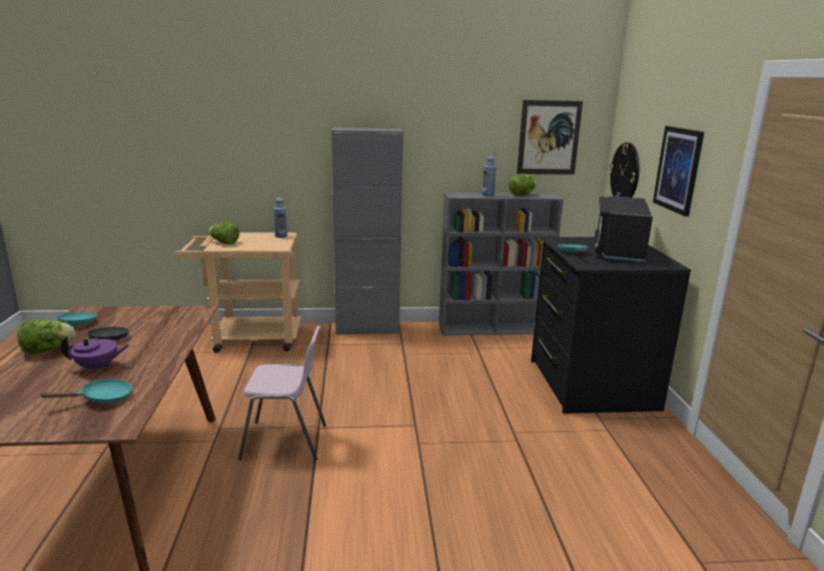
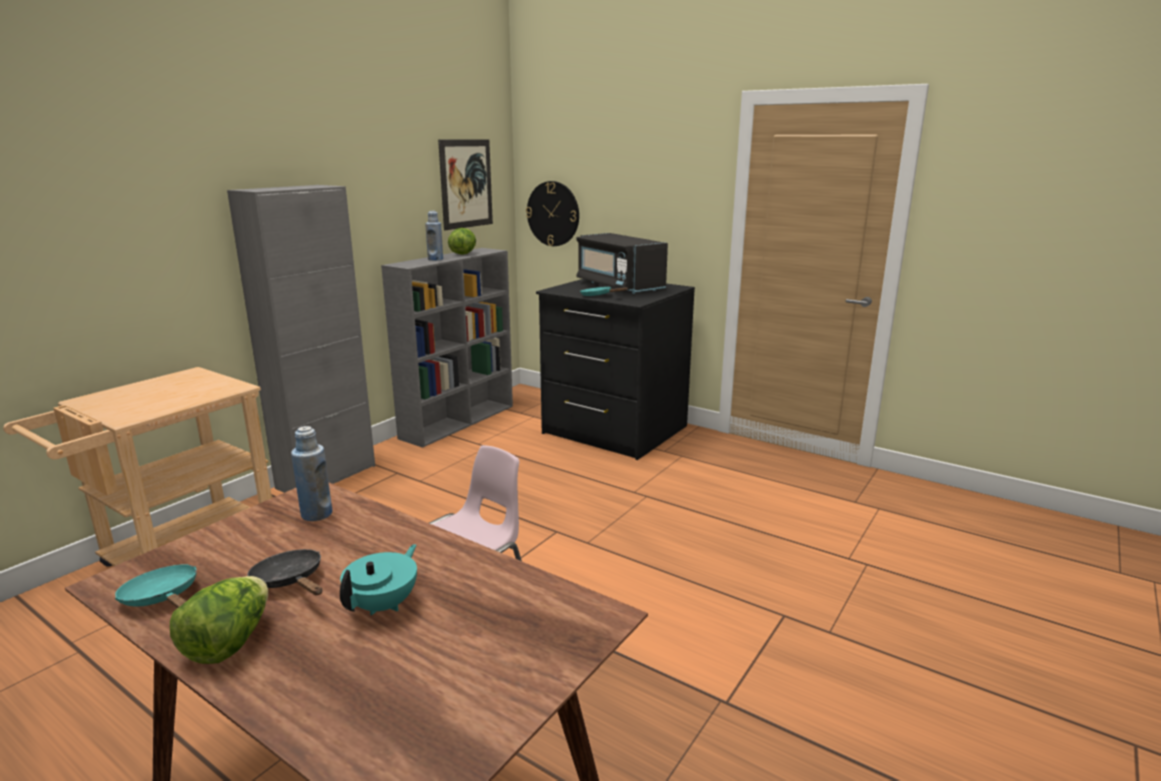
camera: 50 degrees left, 0 degrees up
(98, 367) = (384, 604): purple teapot -> turquoise teapot
(102, 398) = (498, 618): turquoise frying pan -> none
(224, 243) = (123, 409): lettuce -> none
(281, 236) = (191, 376): blue bottle -> blue bottle (316, 514)
(678, 169) = (644, 198): picture -> none

